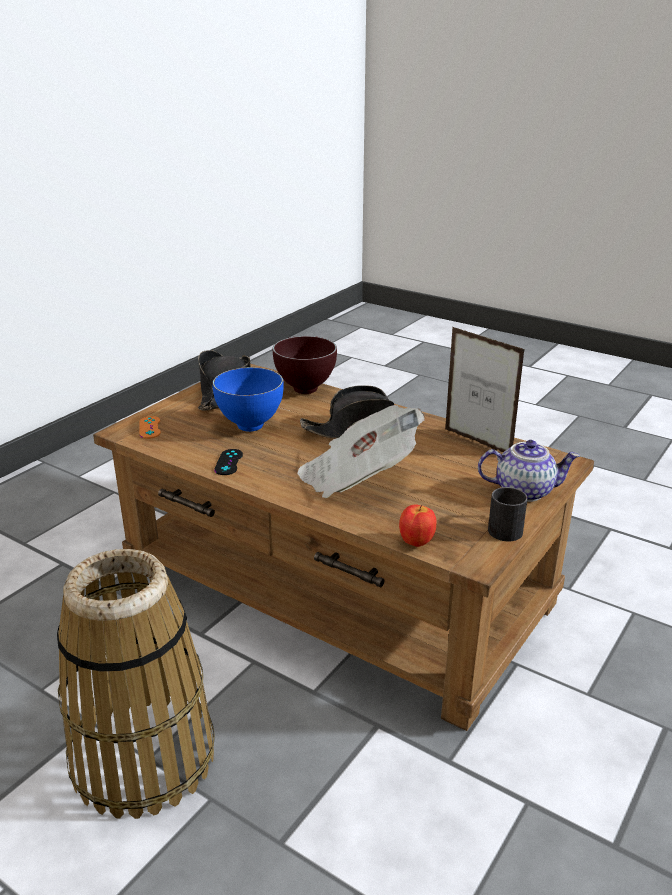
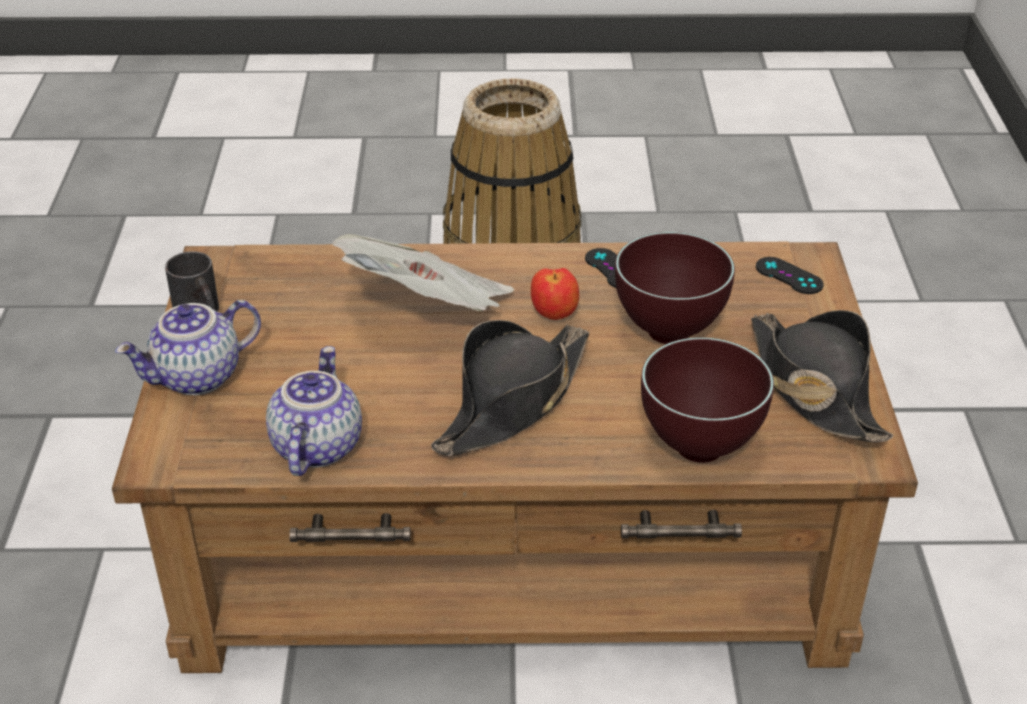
camera: 145 degrees right, 10 degrees up
(150, 427) = (789, 276): orange game controller -> black game controller
(251, 427) = (666, 333): blue bowl -> brown bowl
(416, 542) = (290, 258): apple -> apple (555, 315)
(477, 442) = (315, 446): picture frame -> teapot

